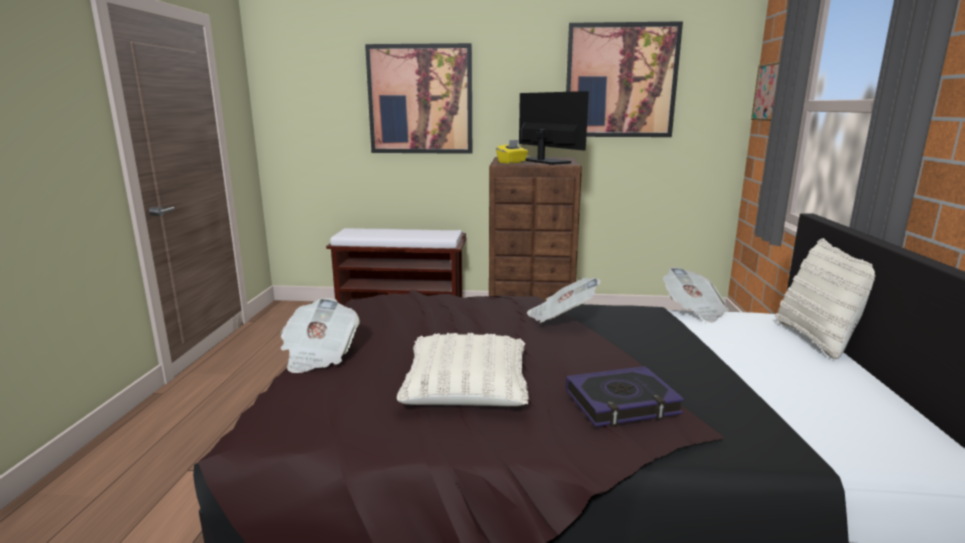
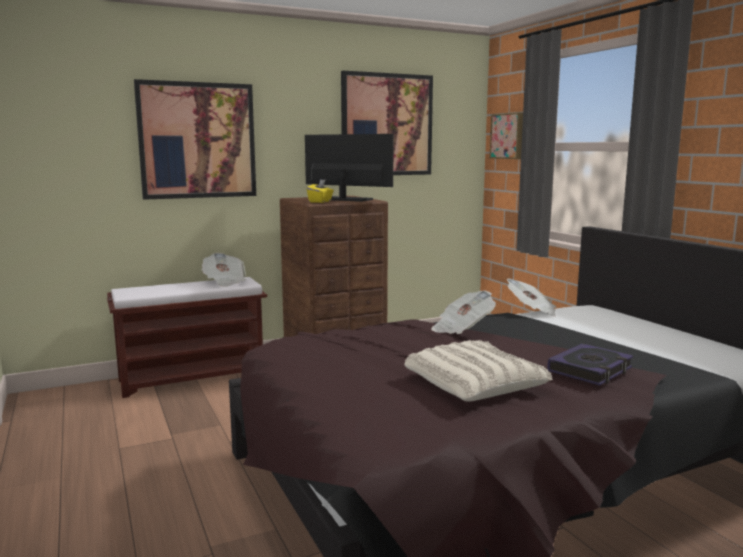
camera: 30 degrees left, 5 degrees down
(319, 355) = (315, 392): newspaper -> newspaper (224, 282)
(819, 340) = (627, 315): beige pillow -> none

